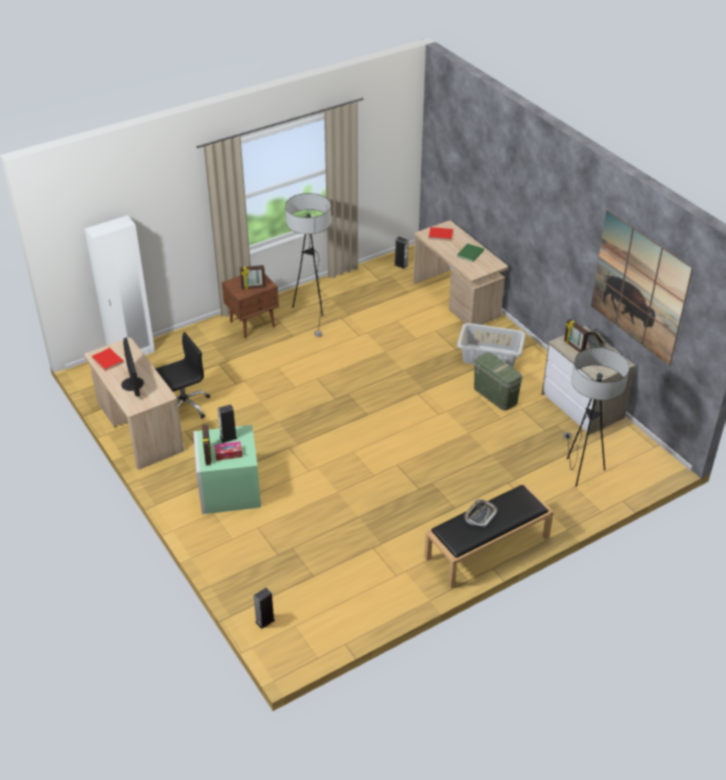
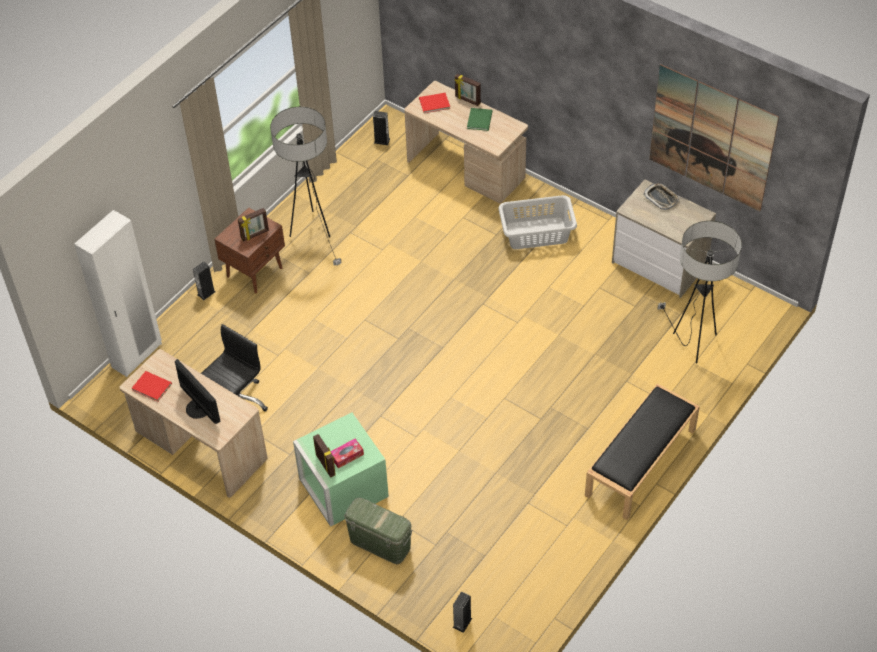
camera: 20 degrees left, 10 degrees up
(228, 437) = (335, 436): speaker -> speaker (206, 293)
(480, 515) = (633, 435): tray -> none
(495, 395) = (565, 279): green storage box -> green storage box (380, 543)
(574, 347) = (645, 210): picture frame -> picture frame (467, 100)

